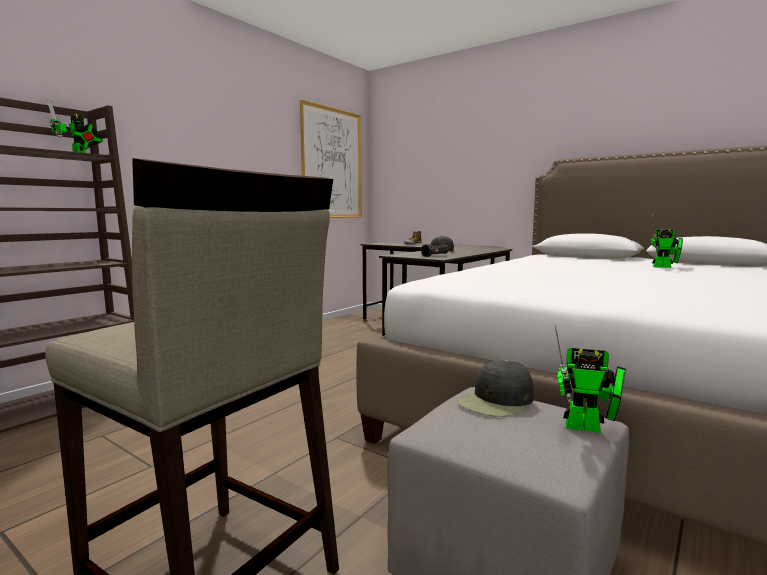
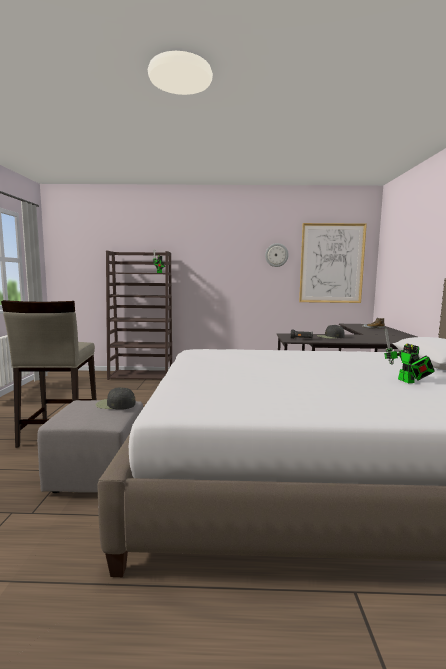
camera: 55 degrees right, 0 degrees up
(272, 144) = (276, 255): none -> wall clock
(589, 428) = (97, 420): toy robot -> none

